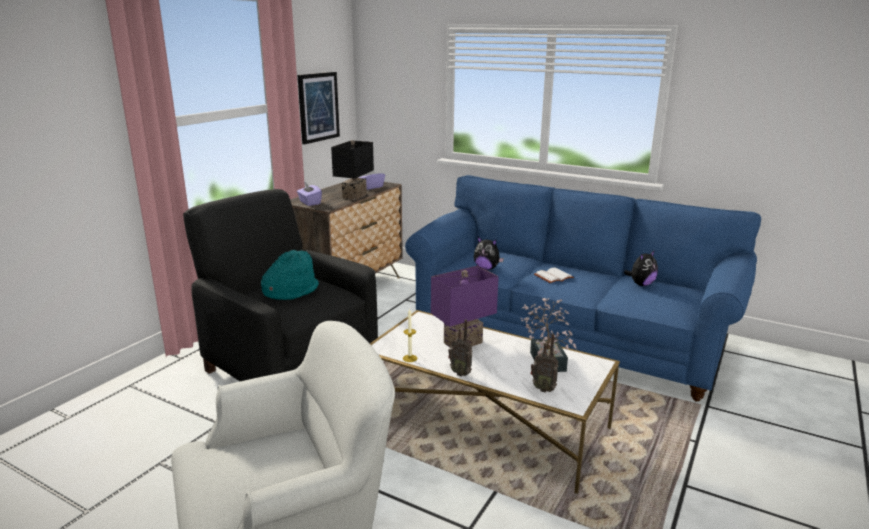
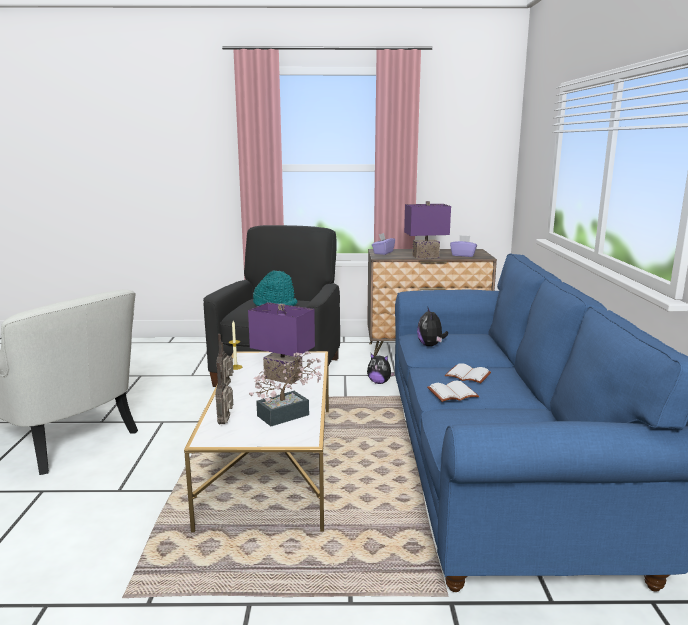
camera: 60 degrees right, 5 degrees down
(318, 107) = (455, 173): picture -> none
(353, 196) = (425, 256): black table lamp -> purple table lamp
(583, 290) = (452, 394): none -> white book
(641, 284) = (518, 417): plush toy -> plush toy (379, 382)

